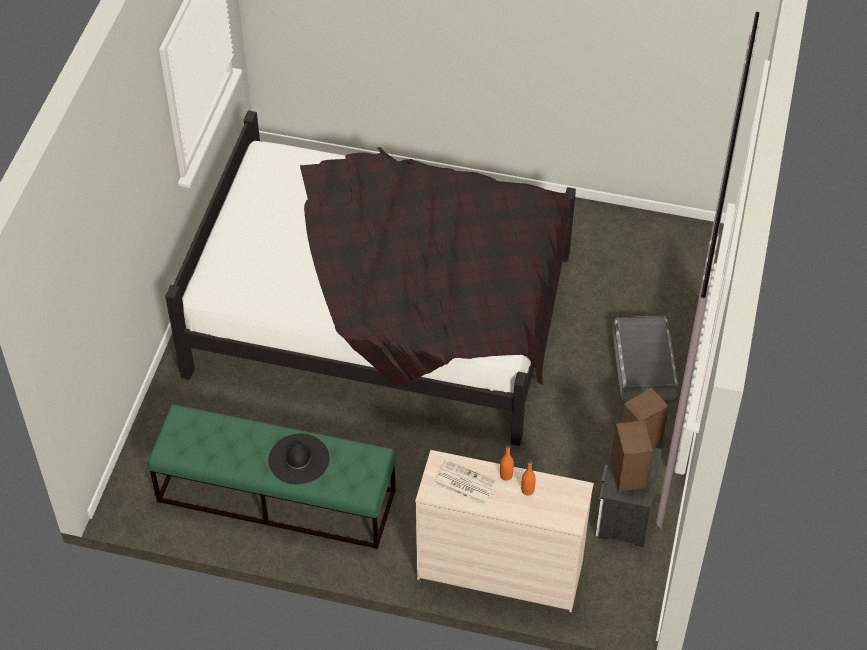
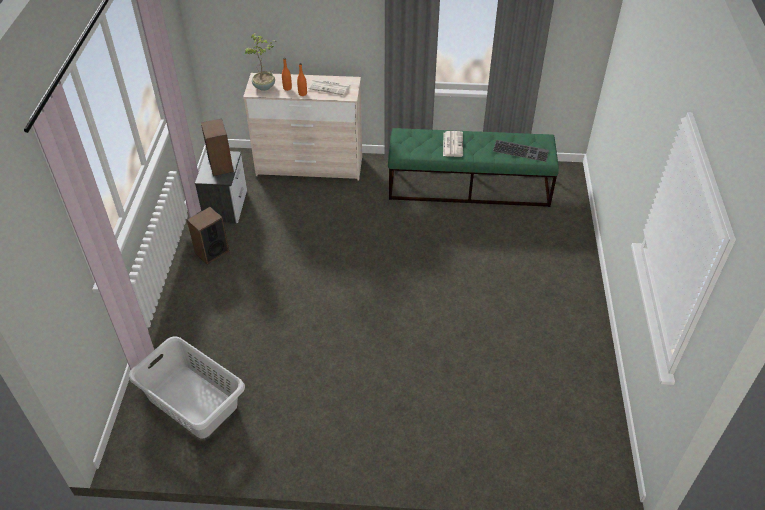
camera: 170 degrees right, 5 degrees down
(208, 433) = (521, 150): none -> keyboard
(299, 459) = (452, 144): black hat -> newspaper
(384, 312) = (435, 323): black bed -> none
(561, 498) = (264, 87): none -> potted plant
(643, 365) = (205, 308): grey storage box -> none
(649, 269) = (193, 401): none -> grey laundry basket

